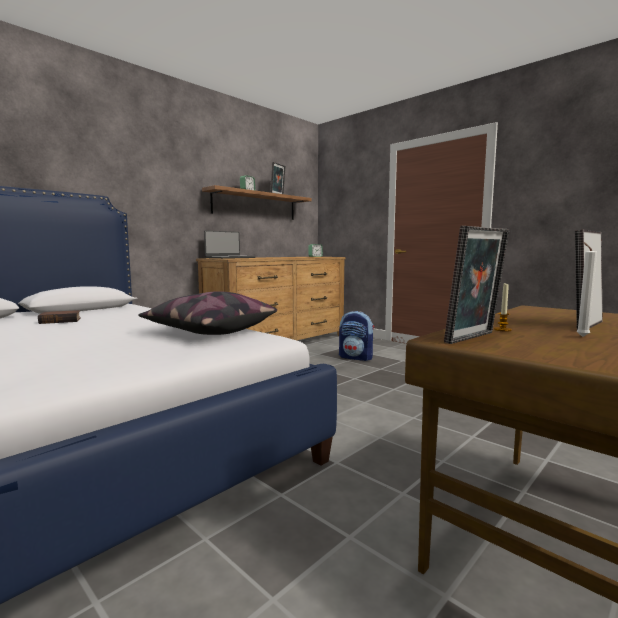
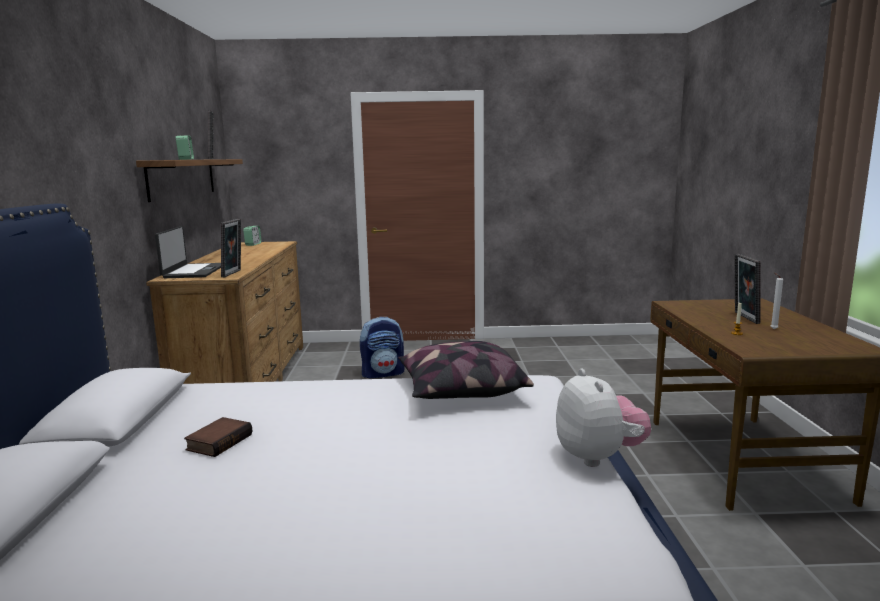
camera: 45 degrees left, 5 degrees up
(116, 377) = (598, 457): none -> plush toy
(474, 338) = (755, 345): picture frame -> picture frame (233, 273)

